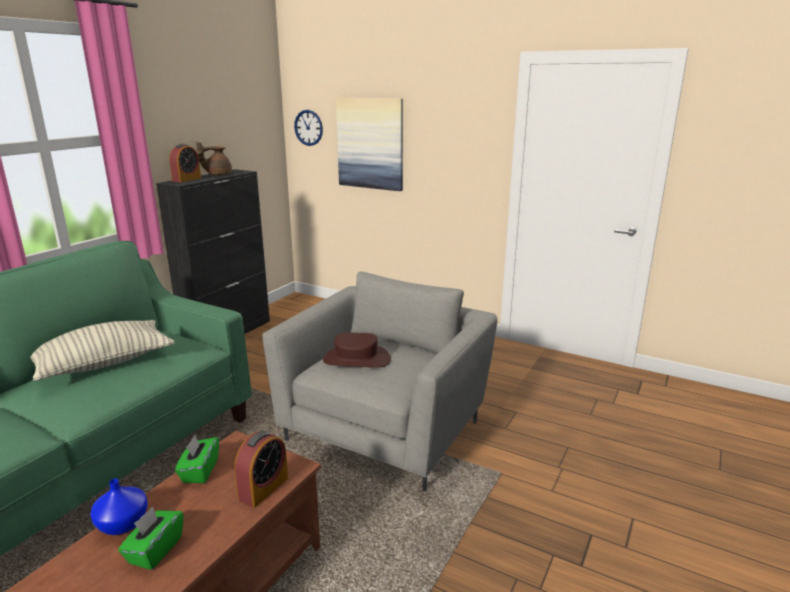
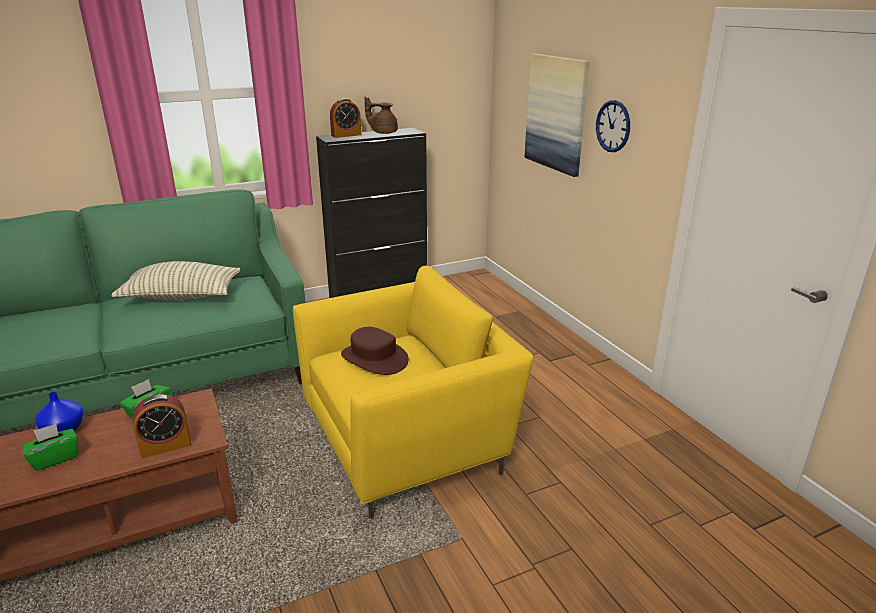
camera: 35 degrees right, 5 degrees up
(308, 127) = (509, 87): wall clock -> wall clock (613, 126)
(386, 428) = (408, 441): grey armchair -> yellow armchair

